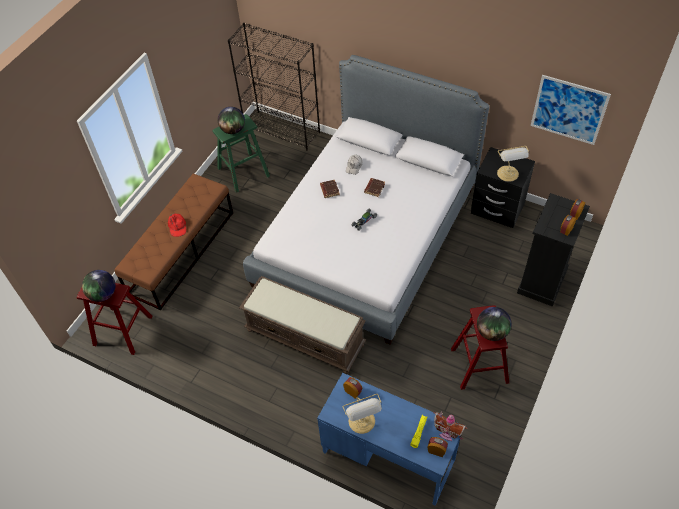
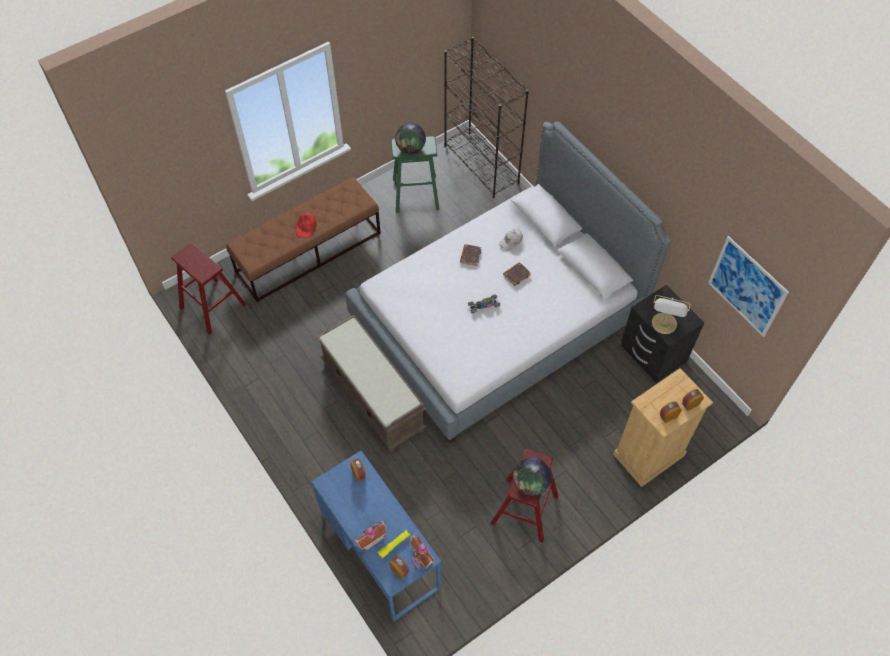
camera: 25 degrees right, 5 degrees up
(103, 294) = (195, 266): globe -> none
(362, 422) = (349, 507): table lamp -> none
(397, 438) = (370, 539): none -> toy house
(542, 281) = (648, 455): black dresser -> beige dresser

